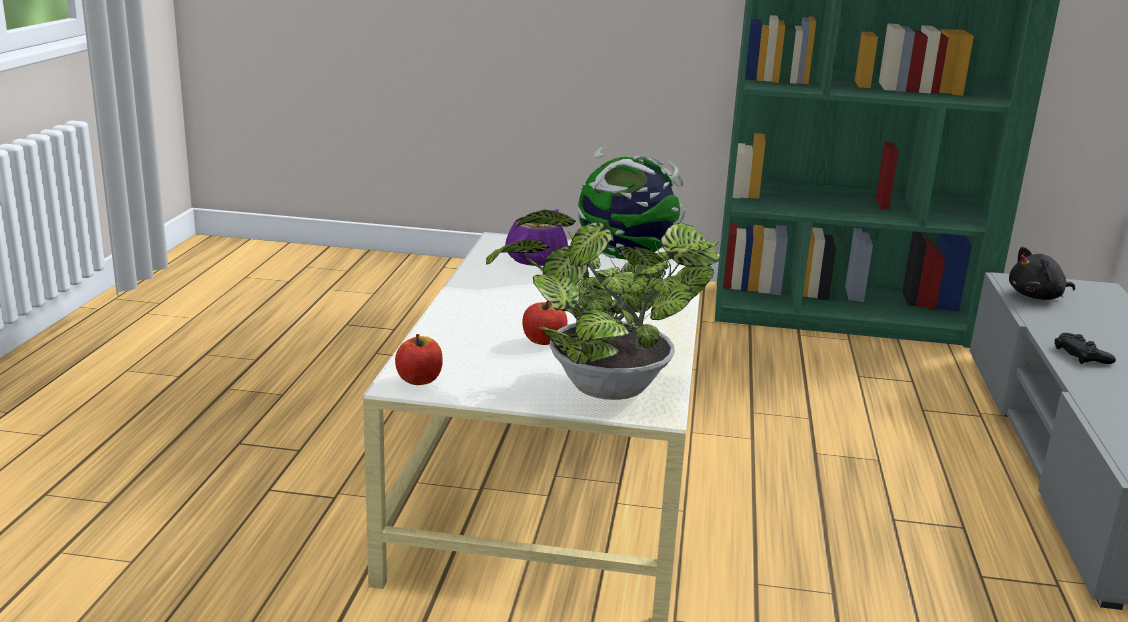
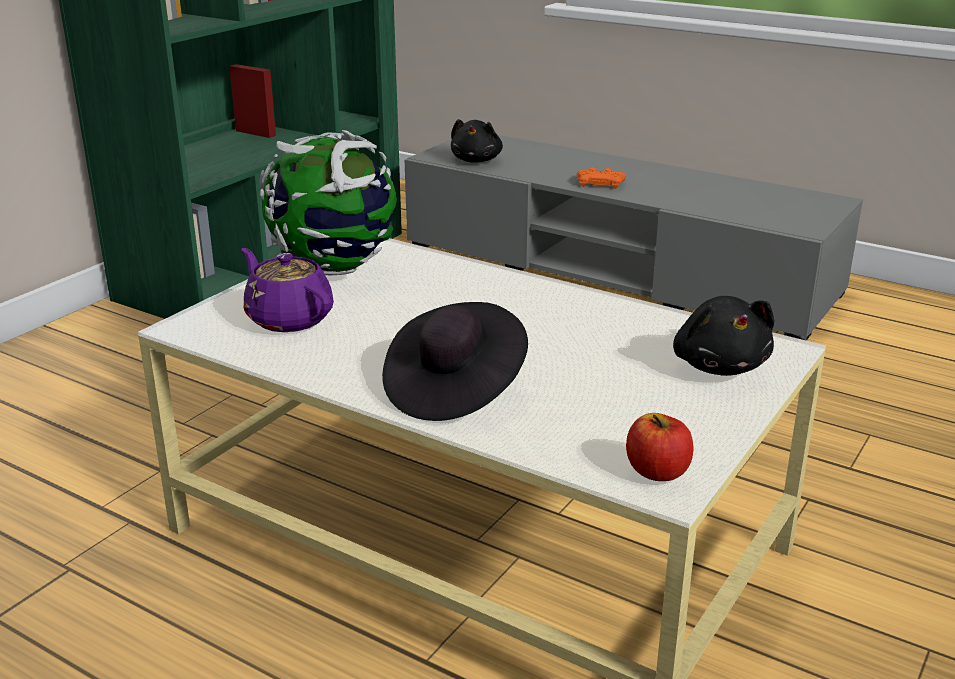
camera: 65 degrees left, 5 degrees up
(481, 313) = (454, 390): none -> black hat
(544, 341) = (570, 368): apple -> none
(599, 389) = (719, 365): potted plant -> black plush toy
(1082, 355) = (600, 183): black game controller -> orange game controller

